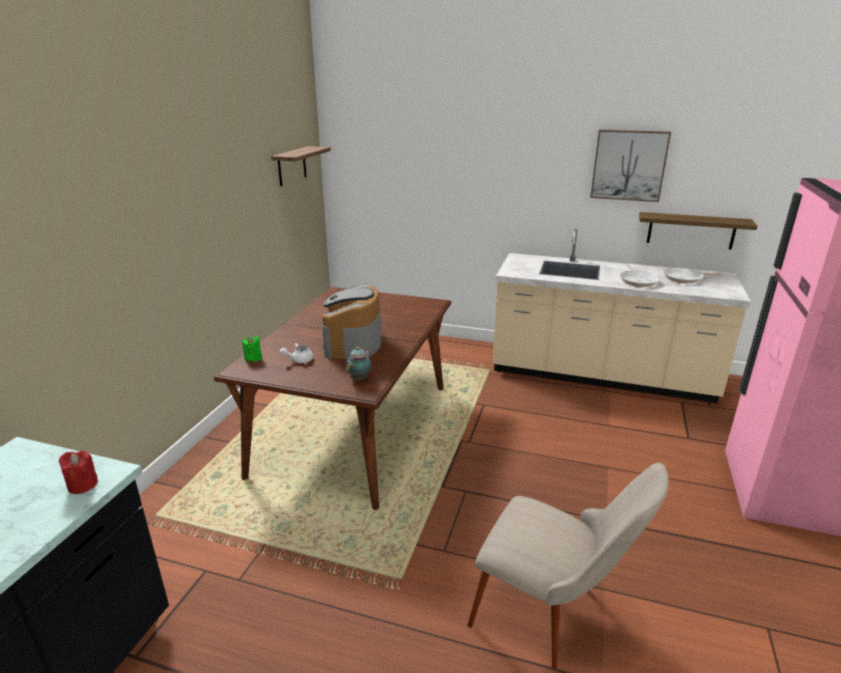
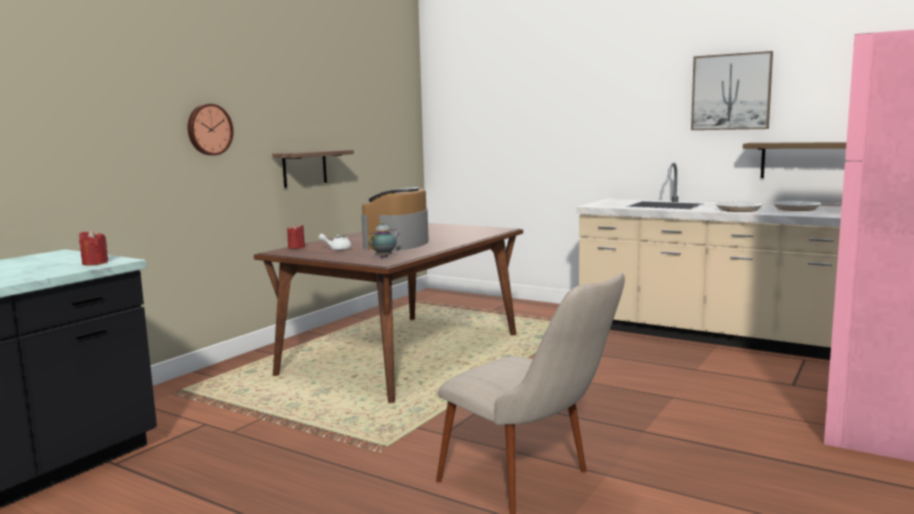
camera: 15 degrees right, 15 degrees down
(135, 238) = (208, 129): none -> wall clock
(253, 358) = (296, 247): green candle -> red candle
(292, 166) = (385, 110): shelf -> shelf (304, 168)

